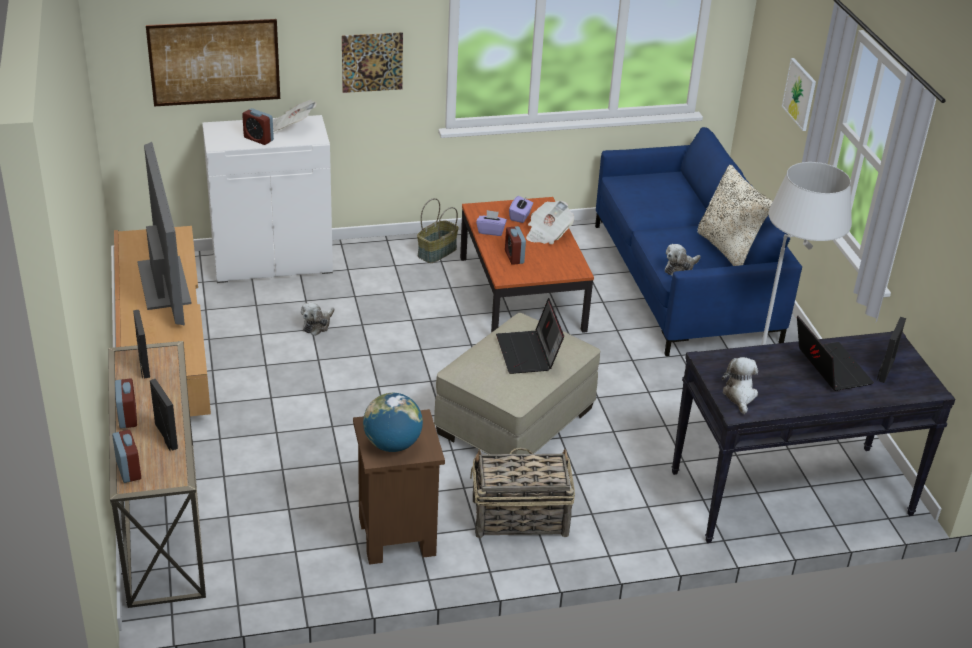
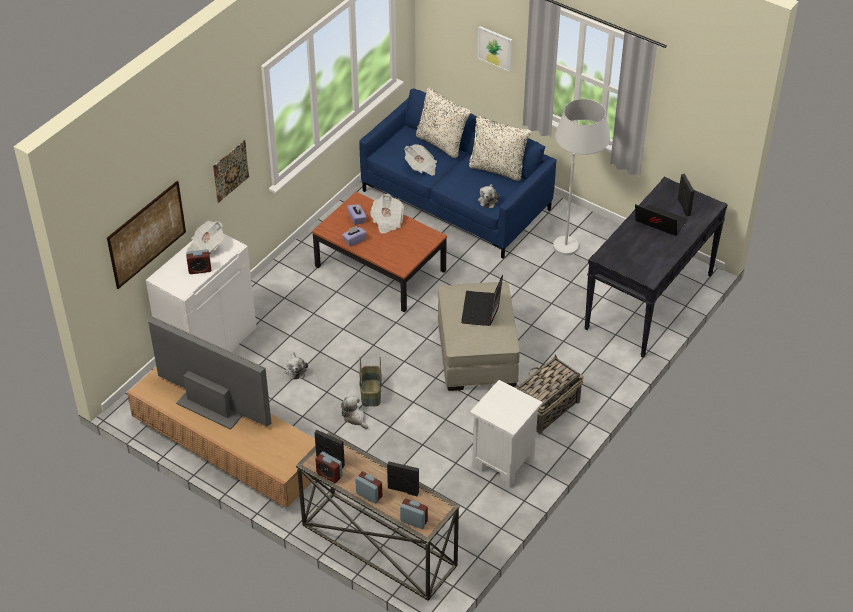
camera: 40 degrees left, 10 degrees up
(392, 445) = (508, 412): globe -> none
(395, 535) = (501, 463): brown nightstand -> white nightstand
(437, 252) = (297, 272): basket -> basket (371, 393)
(514, 257) = (389, 250): alarm clock -> alarm clock (329, 475)
(529, 353) = (482, 310): laptop -> laptop turned 60 degrees clockwise
(645, 208) = (421, 167): none -> newspaper
(695, 201) = (441, 145): none -> beige pillow
(739, 395) = (640, 268): plush toy -> plush toy (355, 418)

